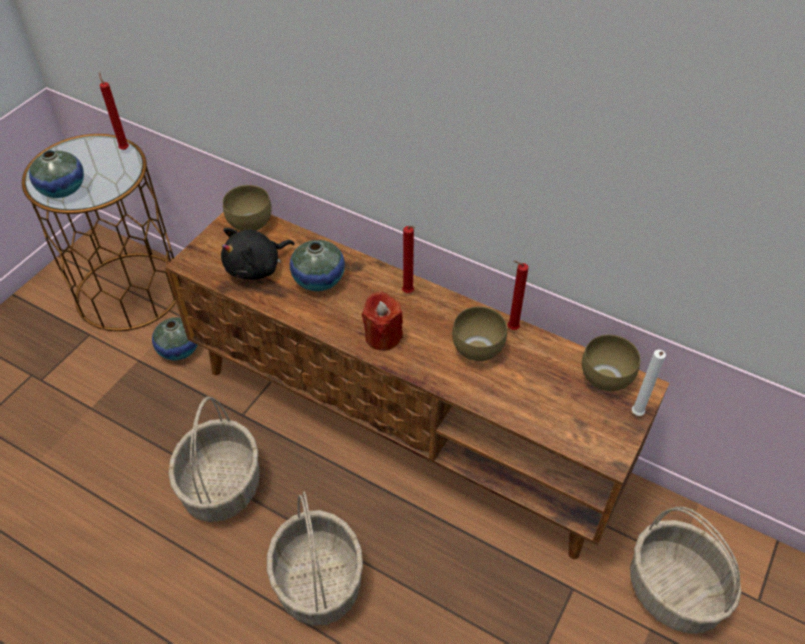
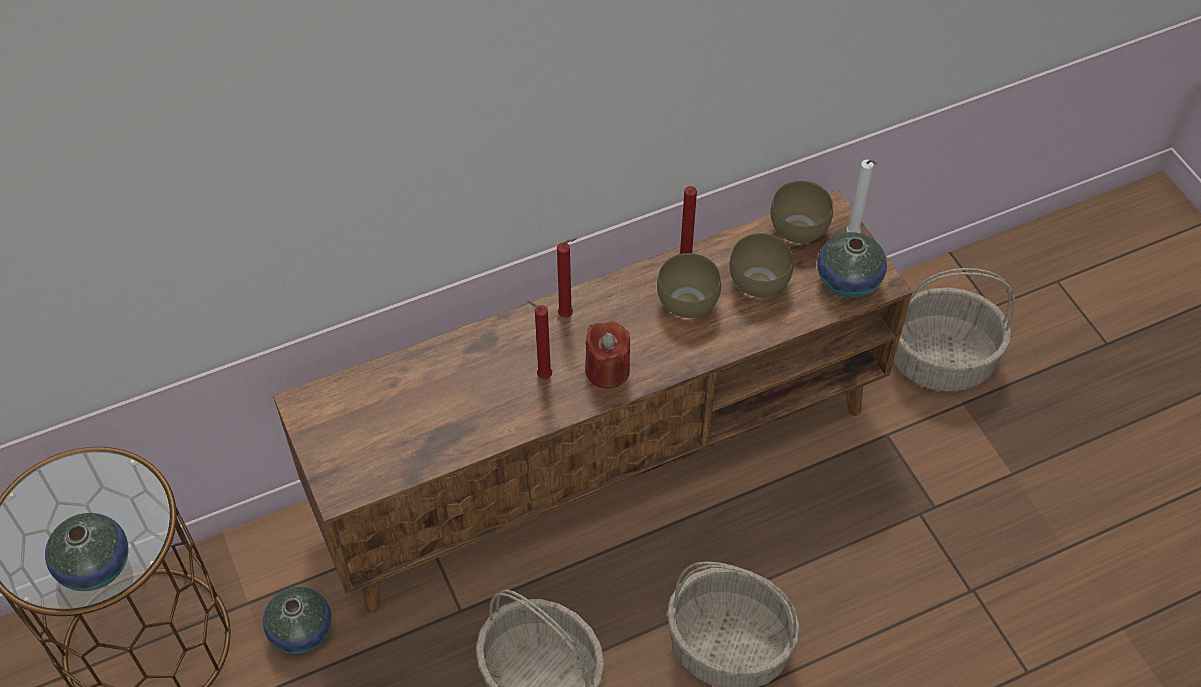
camera: 55 degrees left, 5 degrees up
(124, 148) = (79, 463): red candle -> red candle (542, 375)
(251, 222) = (328, 400): brown bowl -> brown bowl (757, 281)
(256, 267) = (408, 431): black plush toy -> none
(318, 279) = (478, 382): vase -> vase (848, 280)

